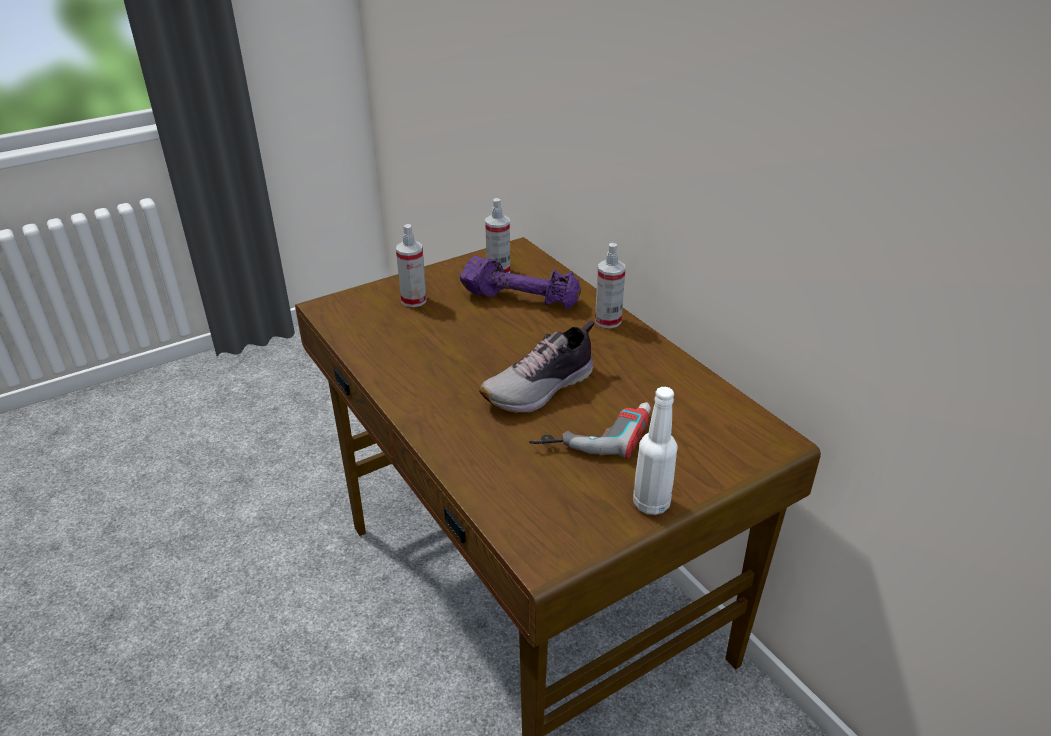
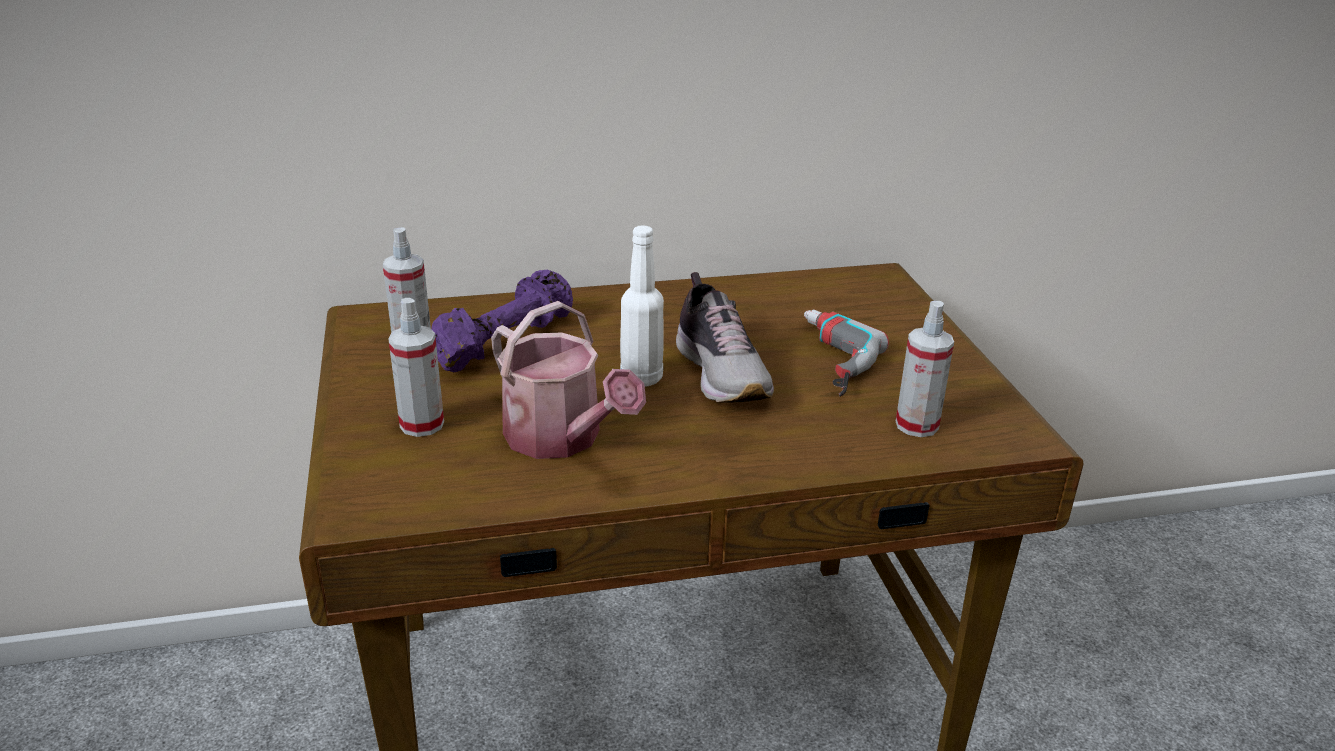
camera: 70 degrees left, 5 degrees down
(423, 347) = (561, 438): none -> watering can
(608, 321) = (609, 301): spray bottle -> spray bottle (917, 425)
(651, 503) = (956, 358): white bottle -> white bottle (641, 378)

